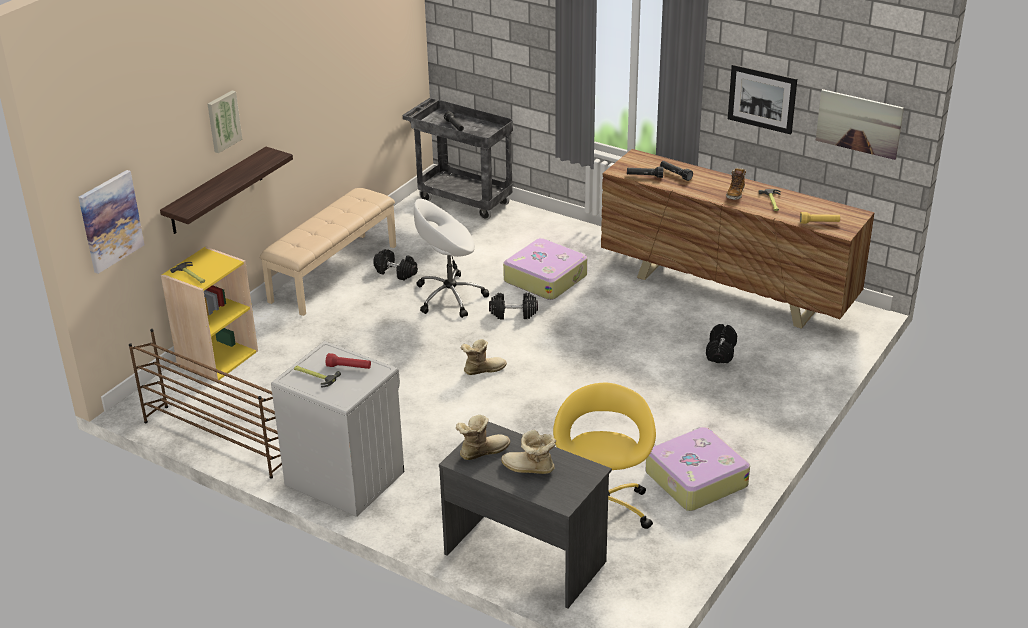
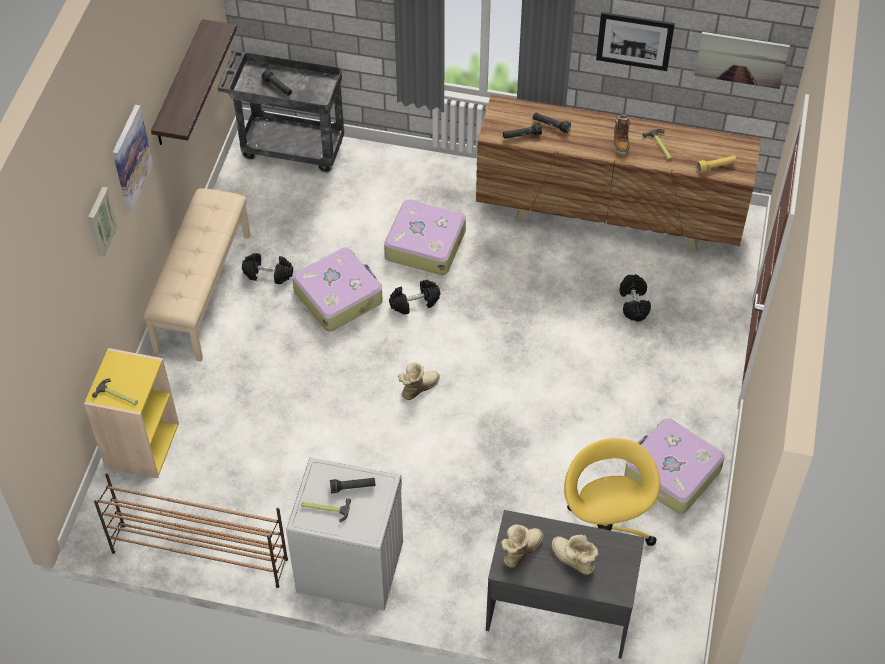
camera: 20 degrees left, 20 degrees up
(110, 221) = (41, 390): picture -> picture (131, 158)
(217, 191) = (105, 288): shelf -> shelf (179, 85)
(349, 367) = (353, 487): red flashlight -> black flashlight
(448, 297) = (338, 296): white office chair -> suitcase
(529, 469) = (572, 560): boot -> boot turned 45 degrees clockwise

